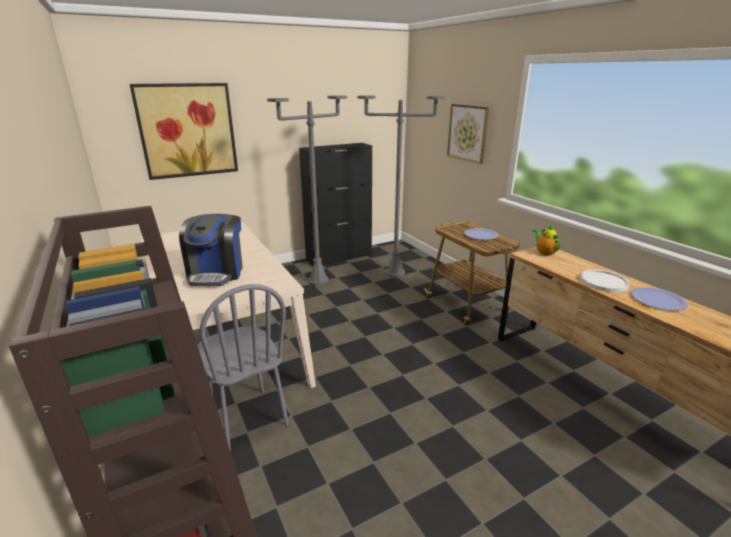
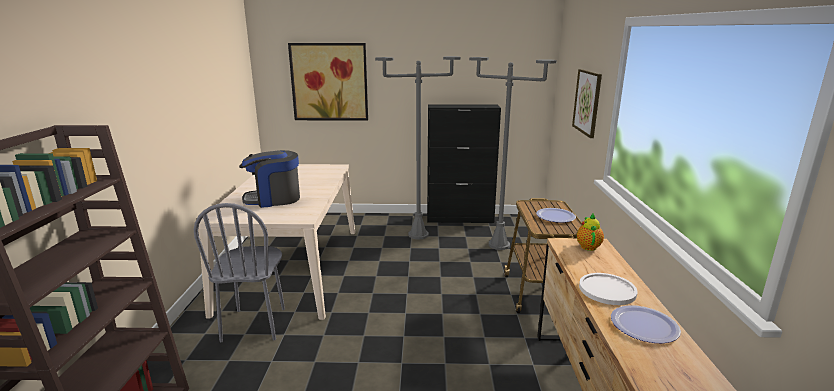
camera: 30 degrees right, 5 degrees down
(216, 273) = (273, 199): coffee machine -> coffee machine turned 45 degrees clockwise

